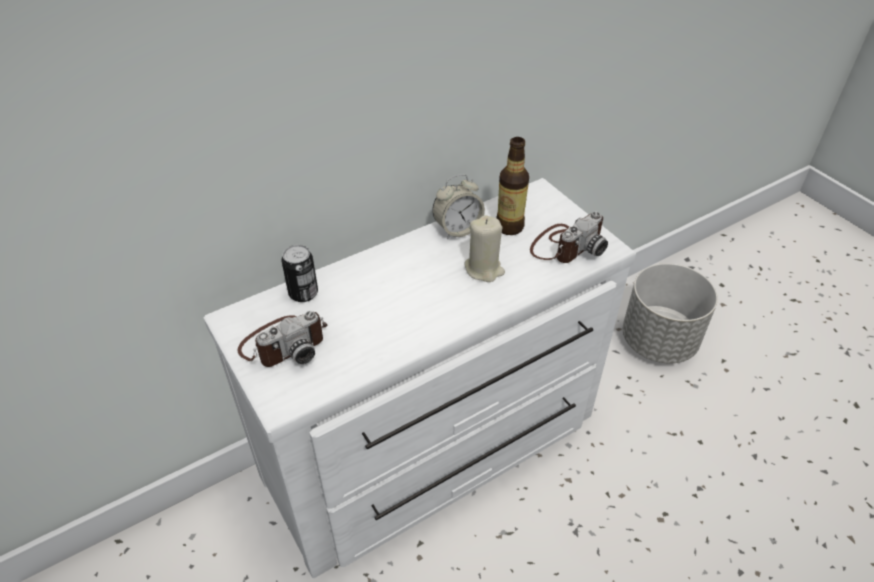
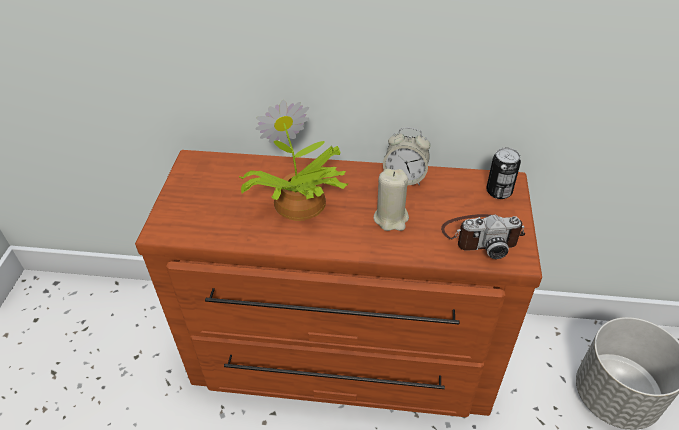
camera: 40 degrees right, 0 degrees up
(284, 343) = (203, 193): camera -> none
(303, 293) = (250, 167): can -> can (499, 191)
(391, 301) = (298, 204): none -> potted plant
(436, 450) = (342, 357): white dresser -> brown dresser
(509, 227) = (449, 197): bottle -> none

